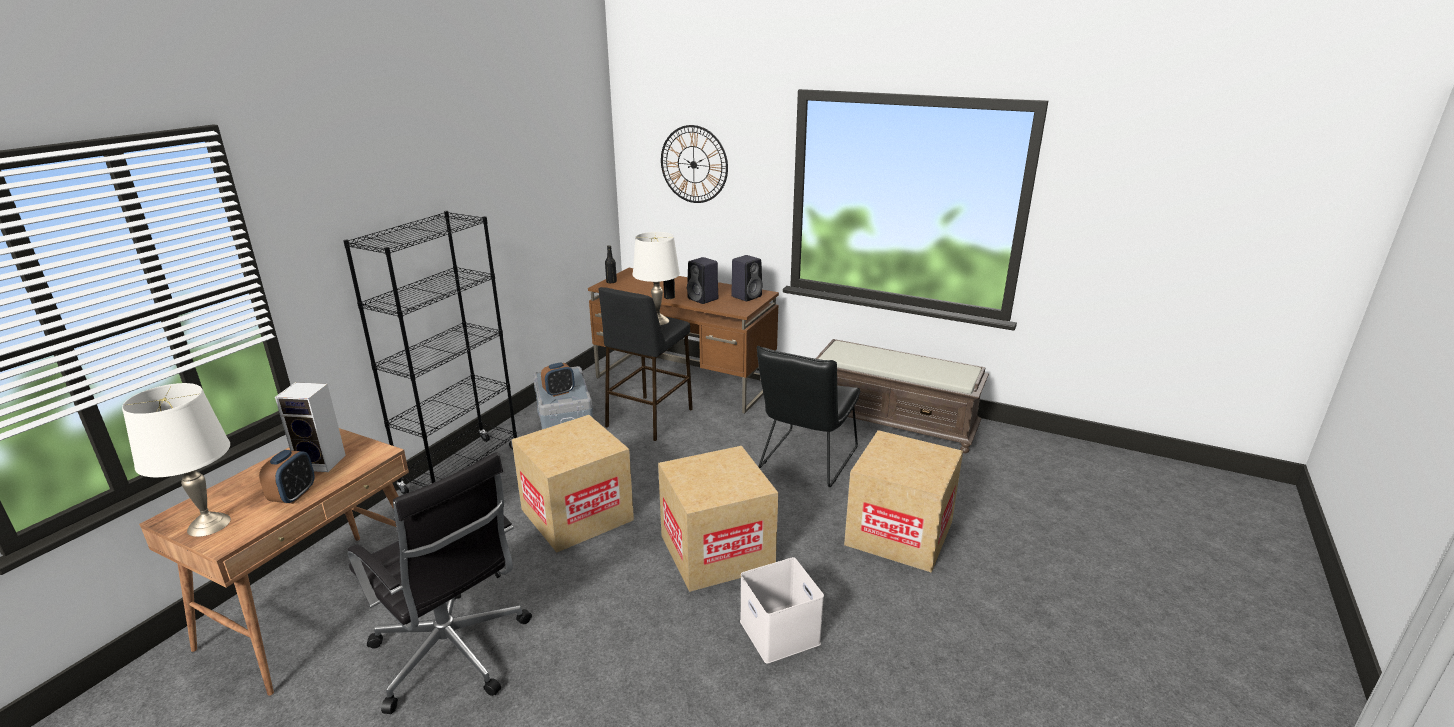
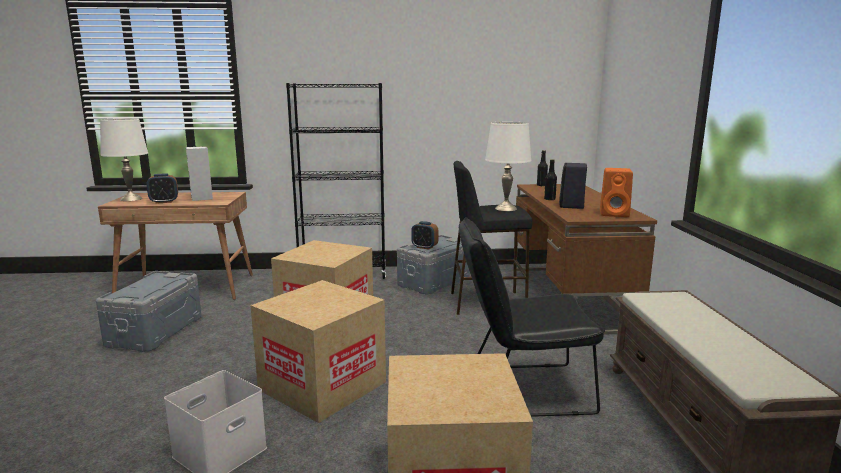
camera: 60 degrees right, 10 degrees down
(452, 654) = (154, 331): black office chair -> grey storage box
(693, 164) = (638, 79): wall clock -> none
(747, 296) = (615, 214): black speaker -> orange speaker

